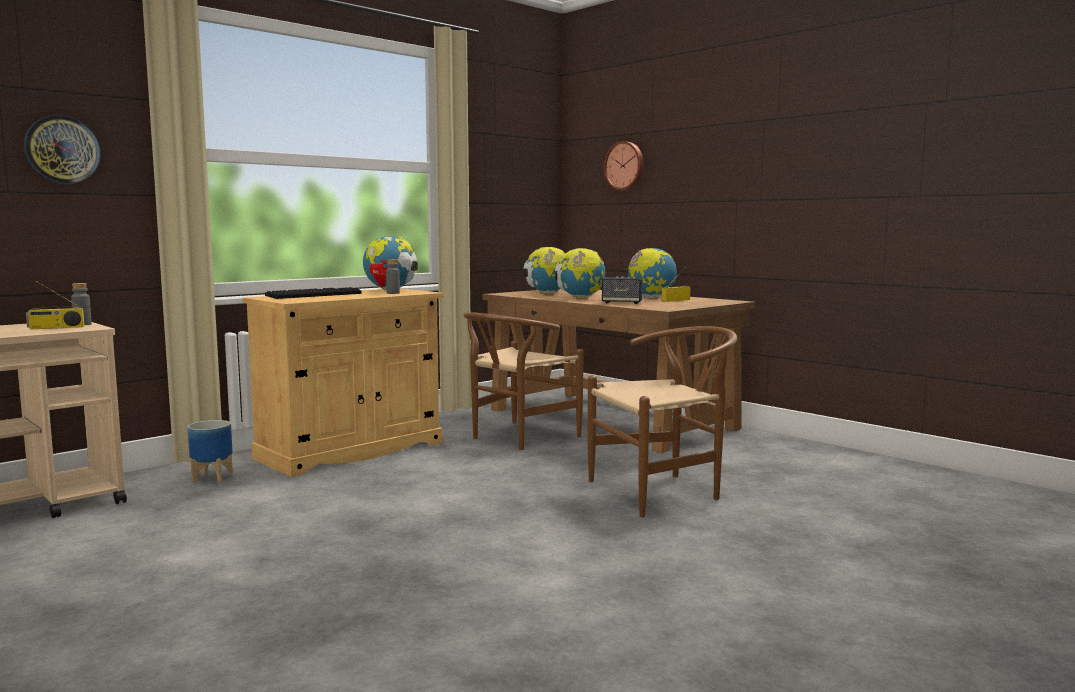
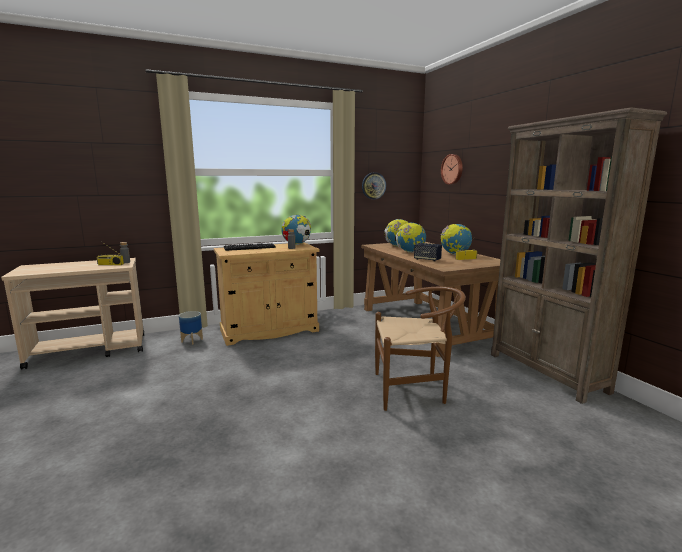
camera: 20 degrees right, 5 degrees up
(62, 149) = (123, 173): wall clock -> wall clock (373, 186)
(517, 438) = (361, 332): brown chair -> none
(820, 453) = (546, 373): none -> brown bookcase

